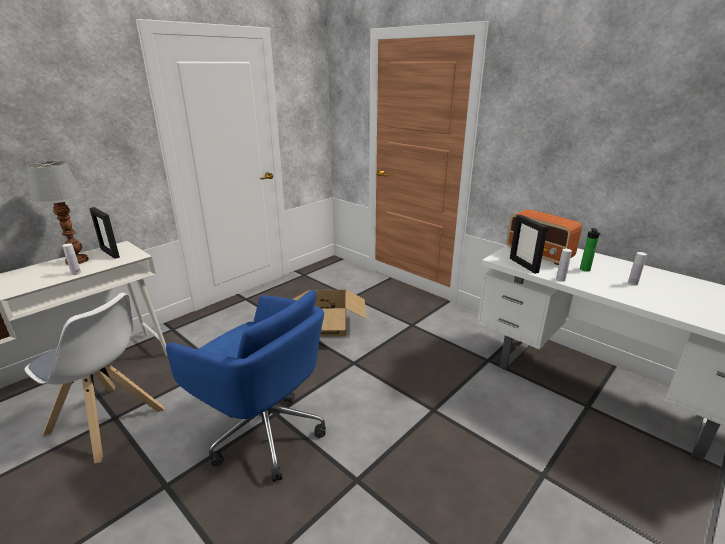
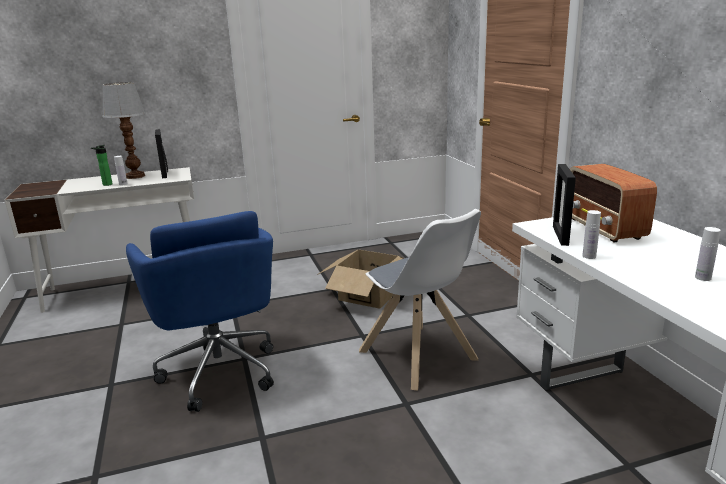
camera: 30 degrees right, 5 degrees down
(108, 422) = (114, 326): chair -> chair (419, 357)
(585, 270) = (648, 253): bottle -> bottle (106, 185)

